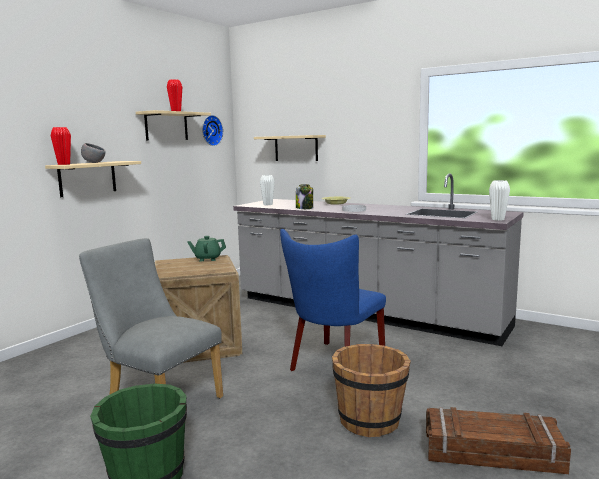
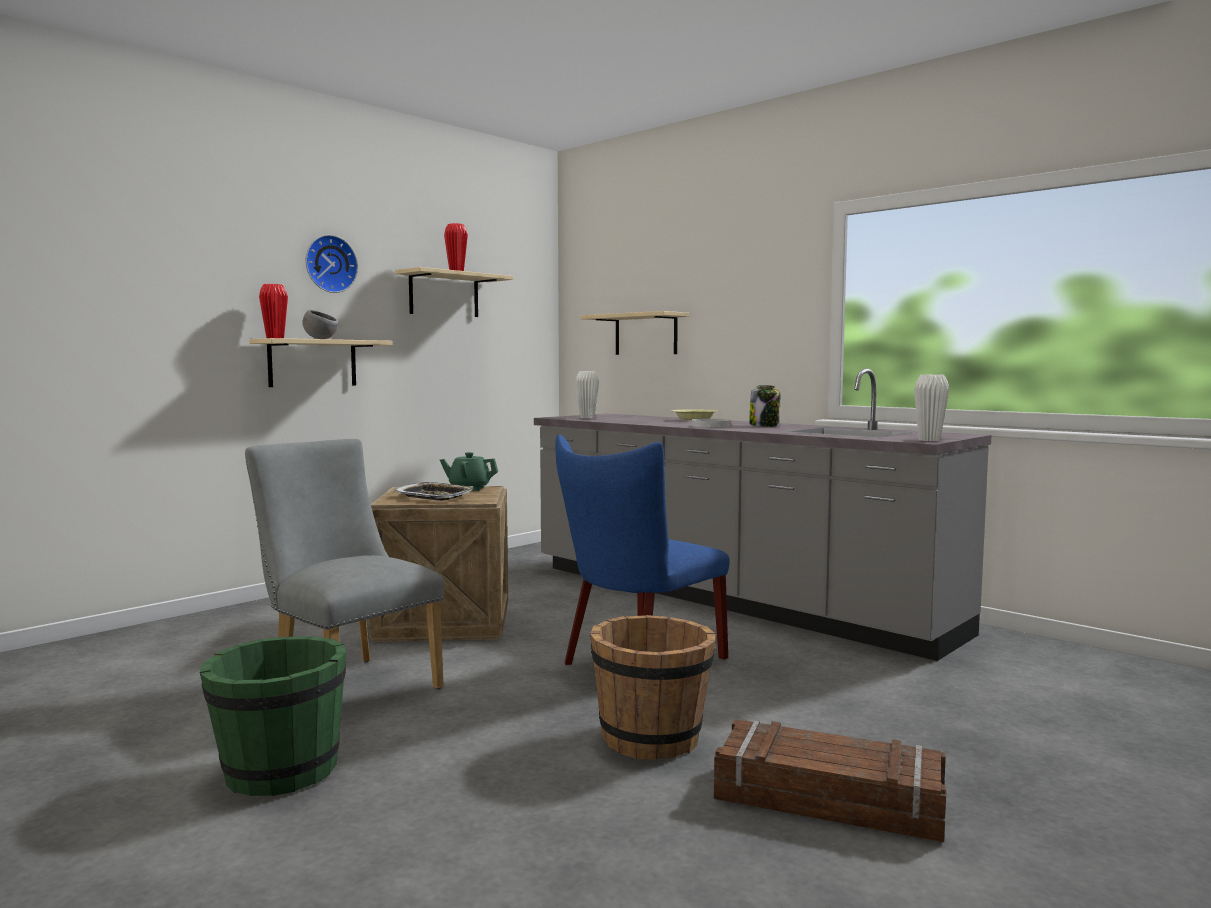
camera: 10 degrees right, 5 degrees down
(190, 268) = (434, 497): none -> tray
(211, 130) = (518, 306): wall clock -> wall clock (329, 264)
(304, 208) = (637, 422): jar -> jar (764, 425)

